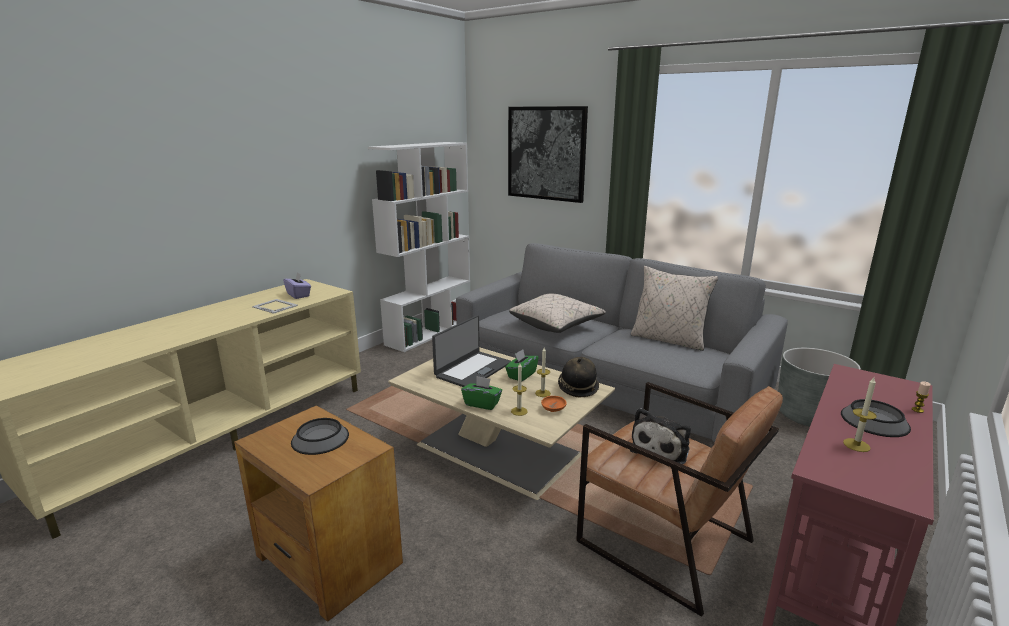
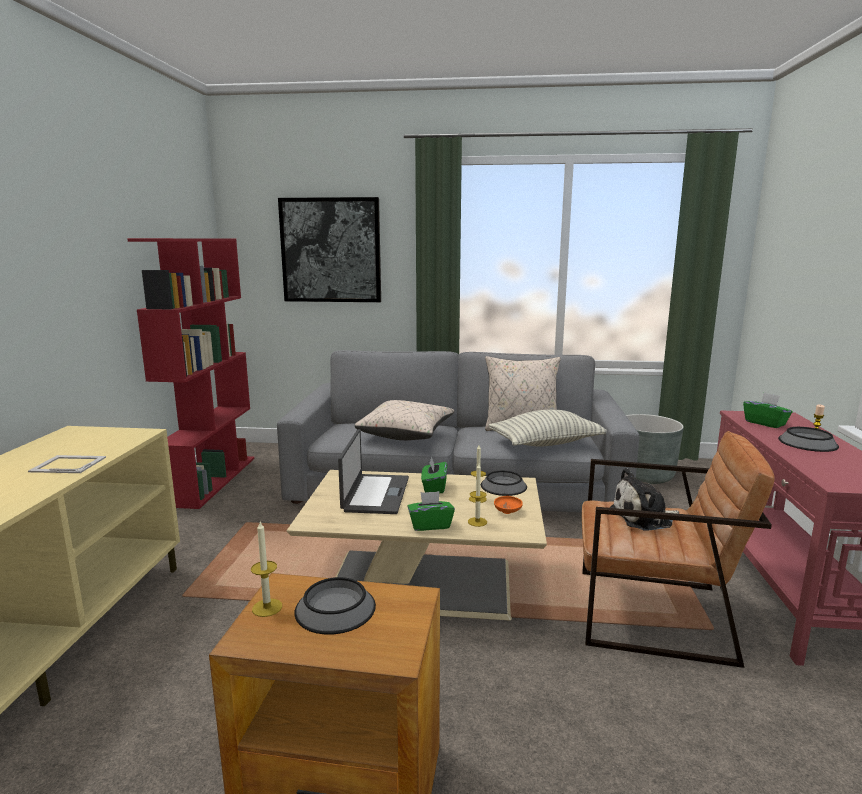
camera: 30 degrees left, 5 degrees down
(298, 295) = (87, 445): purple tissue box -> none
(429, 332) = (212, 480): white bookcase -> red bookcase
(577, 388) = (503, 486): hat -> bowl
(661, 448) = (644, 517): plush toy -> plush toy turned 75 degrees clockwise
(669, 359) = (546, 443): none -> pillow
(856, 445) = (826, 461): candle -> candle (267, 607)
(862, 388) = (765, 423): none -> green tissue box

